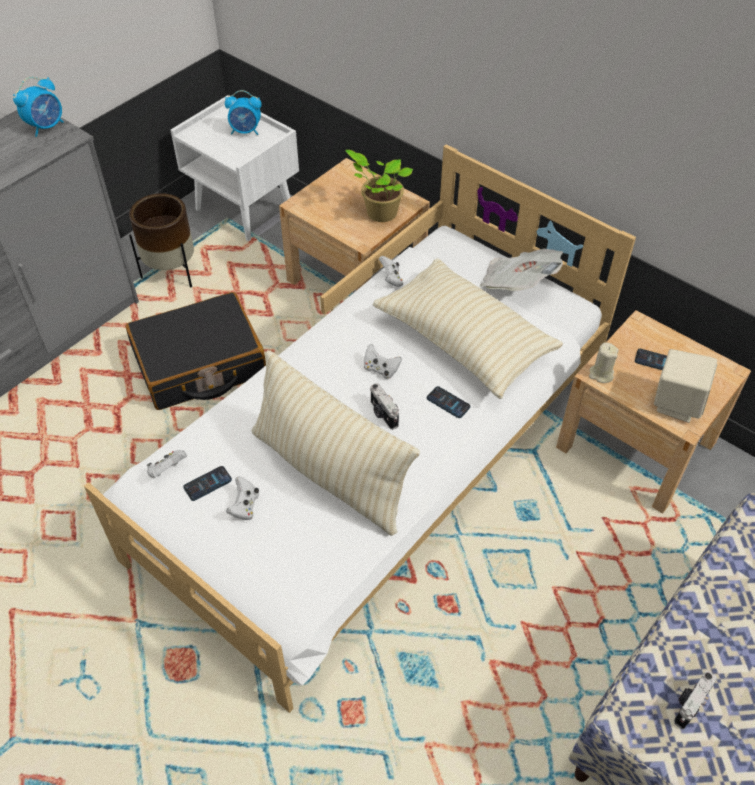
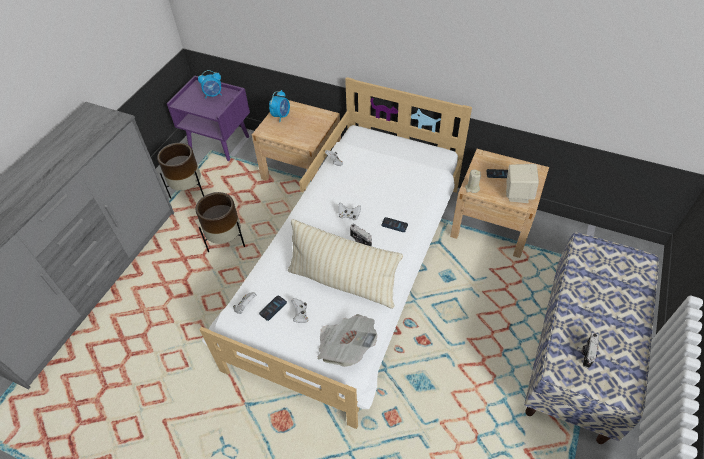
camera: 15 degrees left, 0 degrees up
(46, 126) = (101, 115): alarm clock -> alarm clock (281, 116)
(200, 364) = (226, 241): black suitcase -> brown planter
(245, 209) = (220, 142): white nightstand -> purple nightstand
(379, 213) = (313, 126): potted plant -> none
(464, 341) = (390, 188): beige pillow -> none
(517, 284) = (407, 149): newspaper -> newspaper (345, 346)

